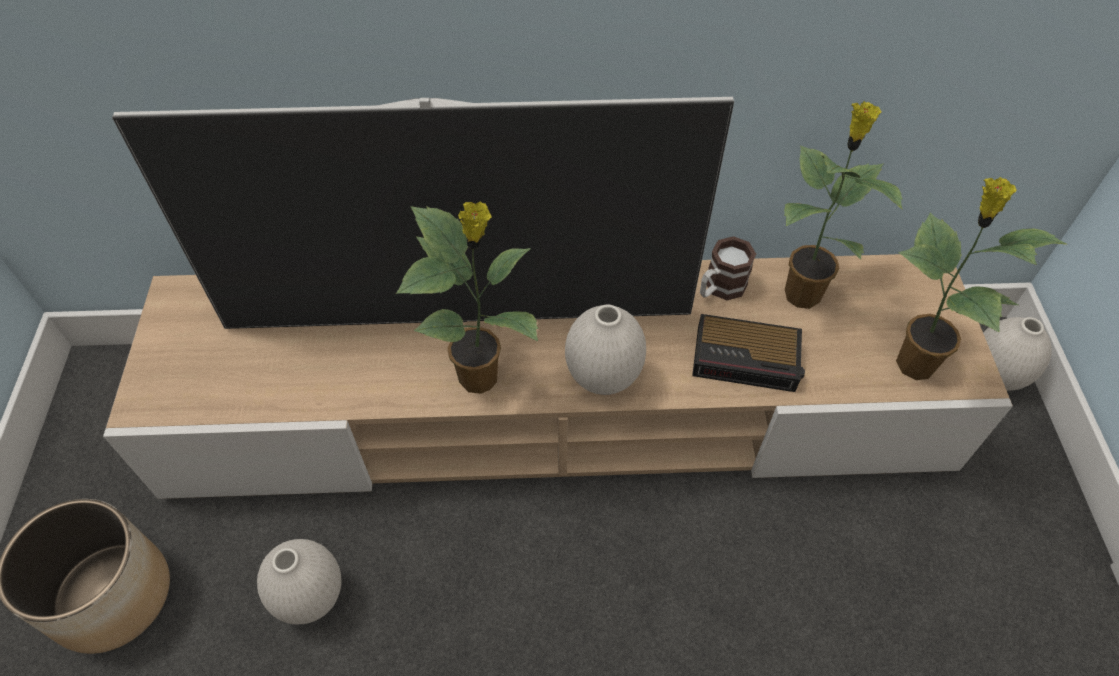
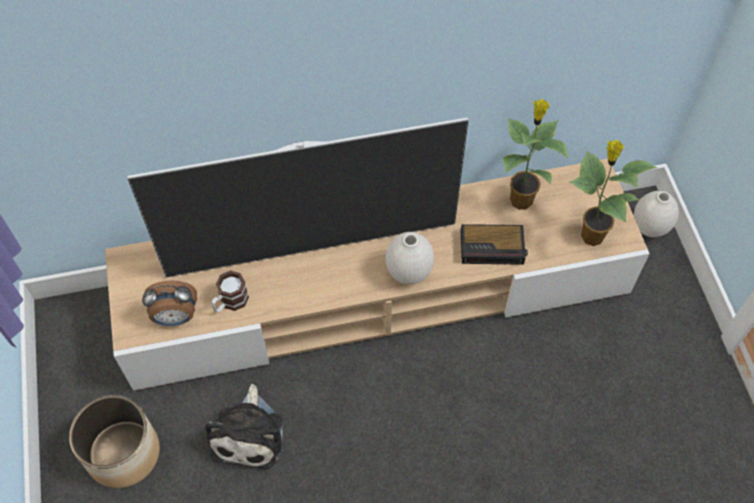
camera: 10 degrees left, 5 degrees up
(219, 390) = (175, 317): none -> alarm clock
(312, 597) = (249, 433): white vase -> plush toy
(481, 377) = (335, 284): potted plant -> none
(719, 288) = (470, 204): mug -> mug (230, 302)

